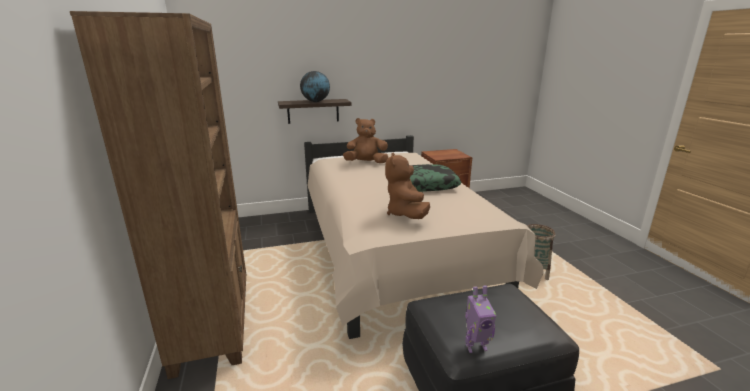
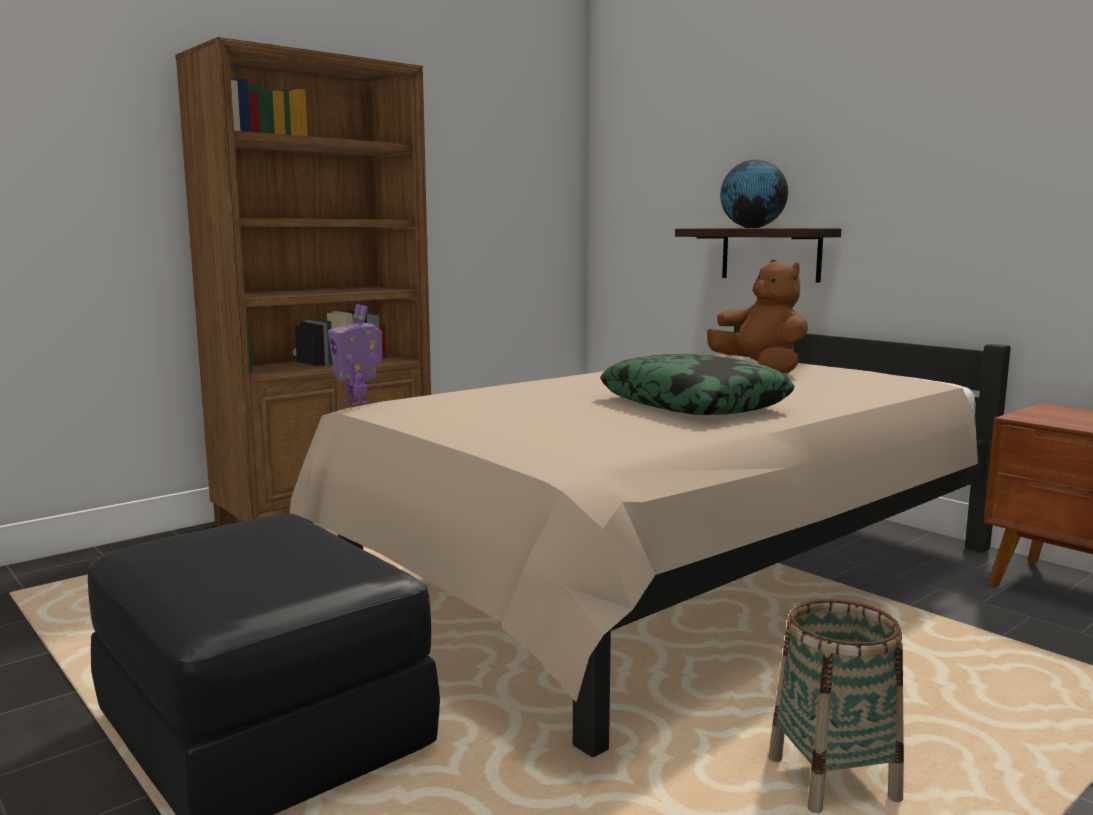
camera: 65 degrees right, 10 degrees down
(406, 214) = (497, 408): brown plush toy -> none
(475, 346) = (152, 554): toy robot -> toy robot (358, 402)

